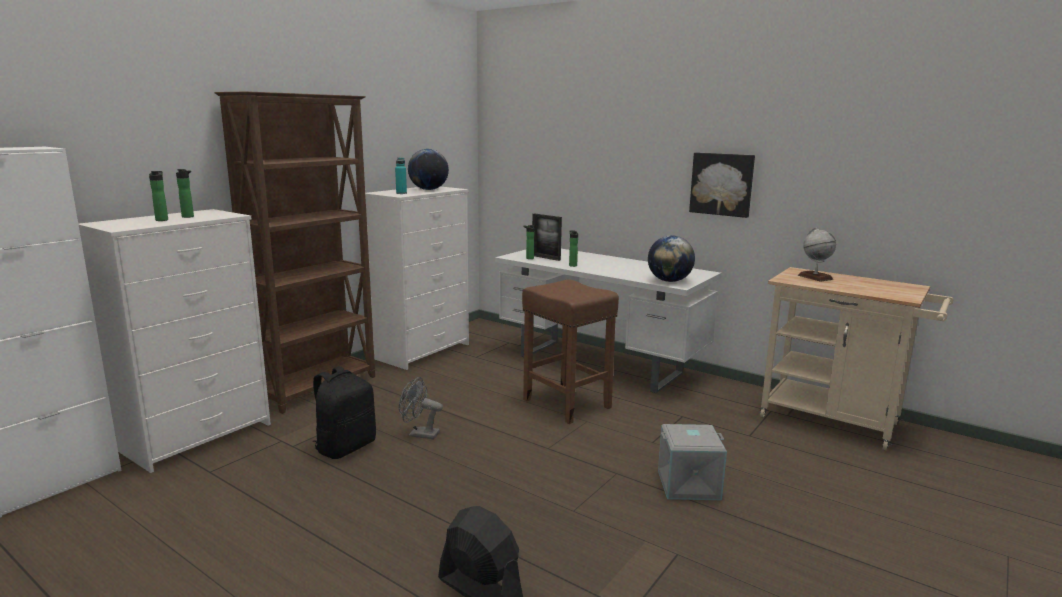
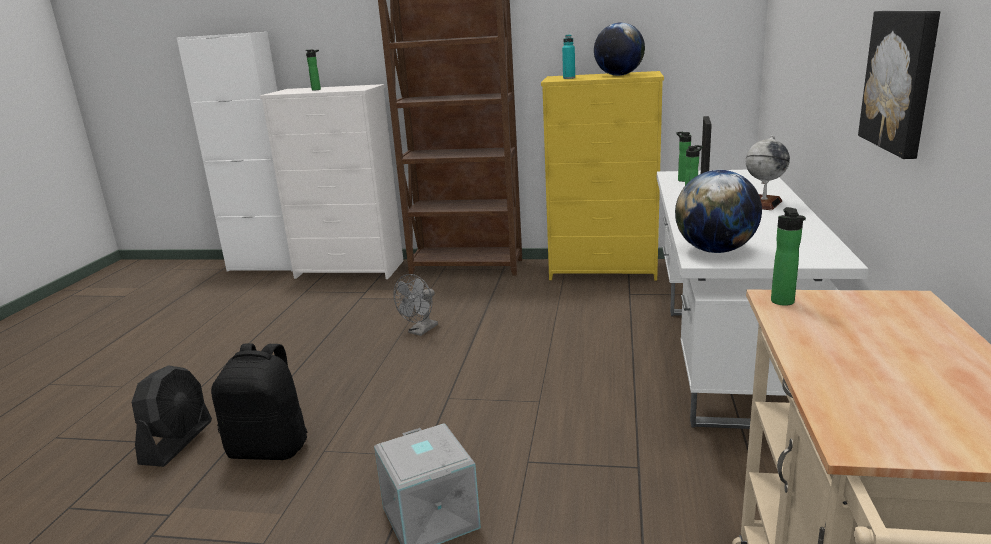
camera: 65 degrees right, 5 degrees up
(189, 217) = (337, 88): bottle -> bottle (783, 303)
(345, 447) = (373, 314): black backpack -> black backpack (270, 448)
(419, 434) = (420, 331): grey fan -> grey fan turned 135 degrees counterclockwise
(423, 351) = (604, 270): white dresser -> yellow dresser
(565, 403) = (572, 375): brown stool -> none
(815, 277) = (871, 321): globe -> globe (763, 204)

